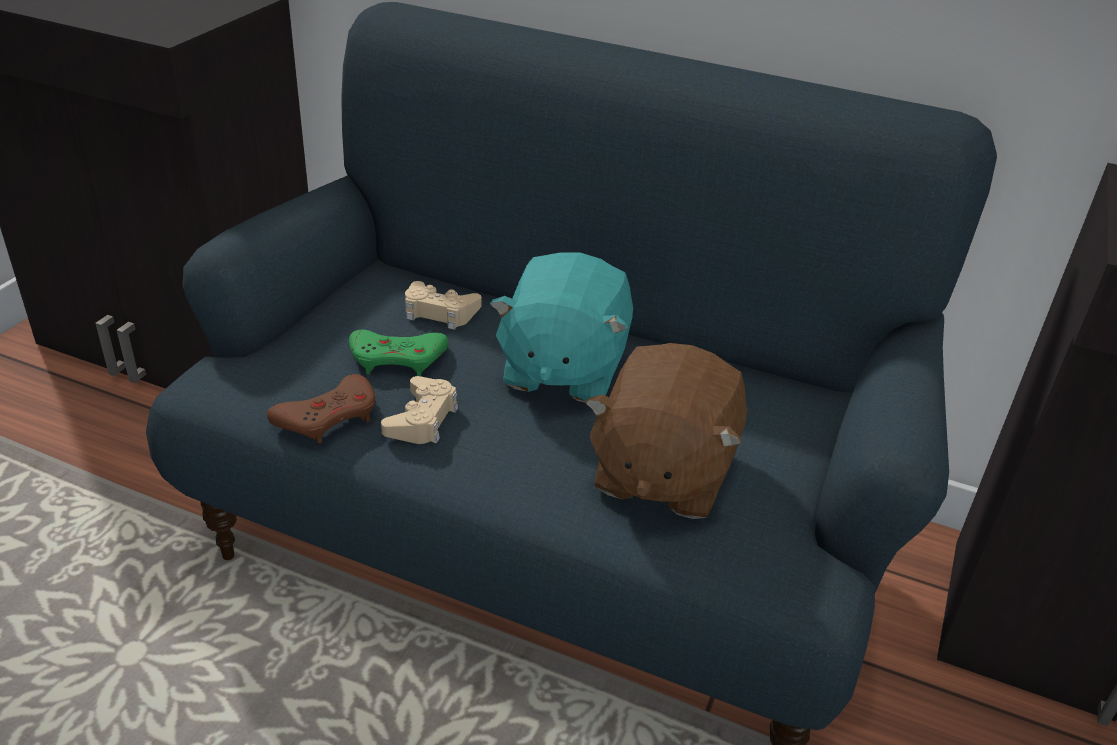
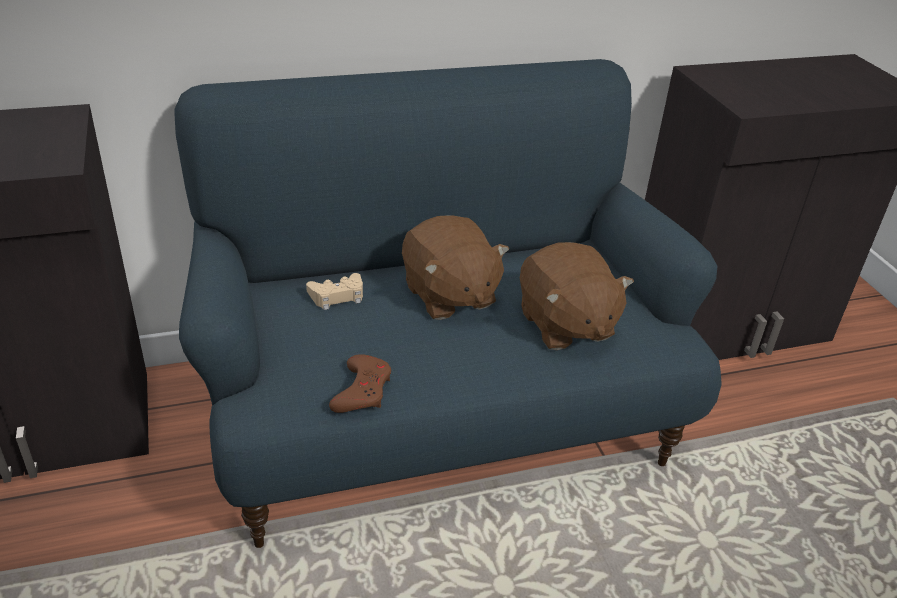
camera: 40 degrees left, 0 degrees up
(397, 358) = (353, 336): green game controller -> none
(422, 419) = (415, 362): beige game controller -> none
(562, 369) = (448, 296): turquoise plush toy -> brown plush toy

